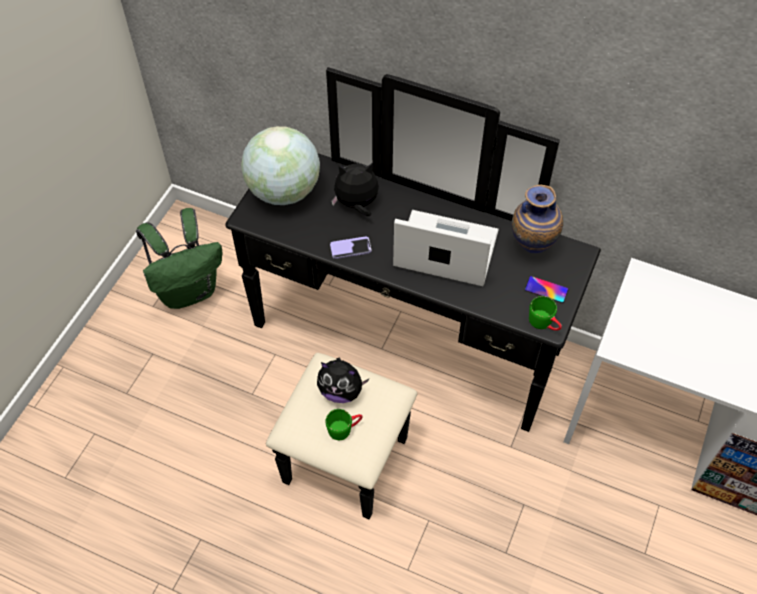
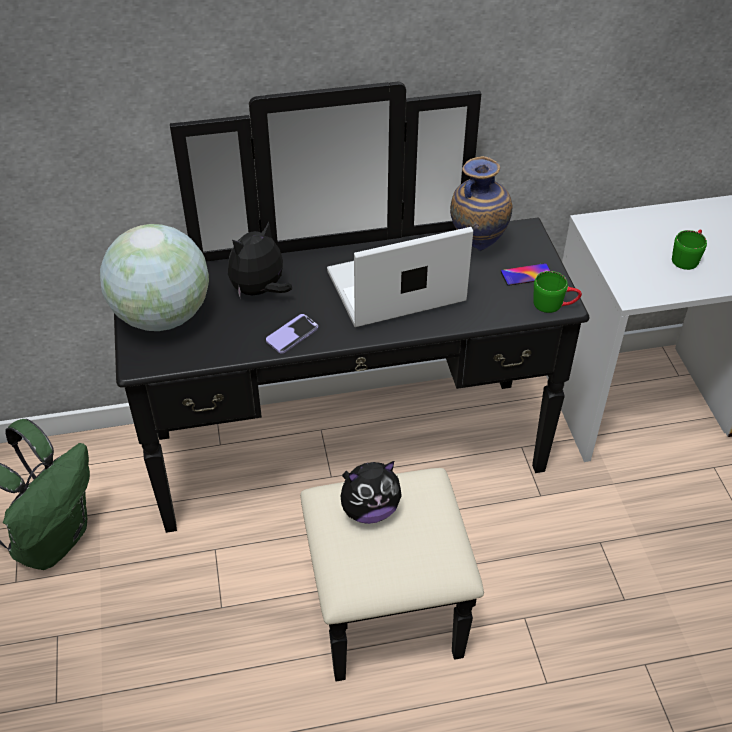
camera: 35 degrees left, 10 degrees down
(344, 428) = (407, 545): green mug -> green mug (687, 257)

